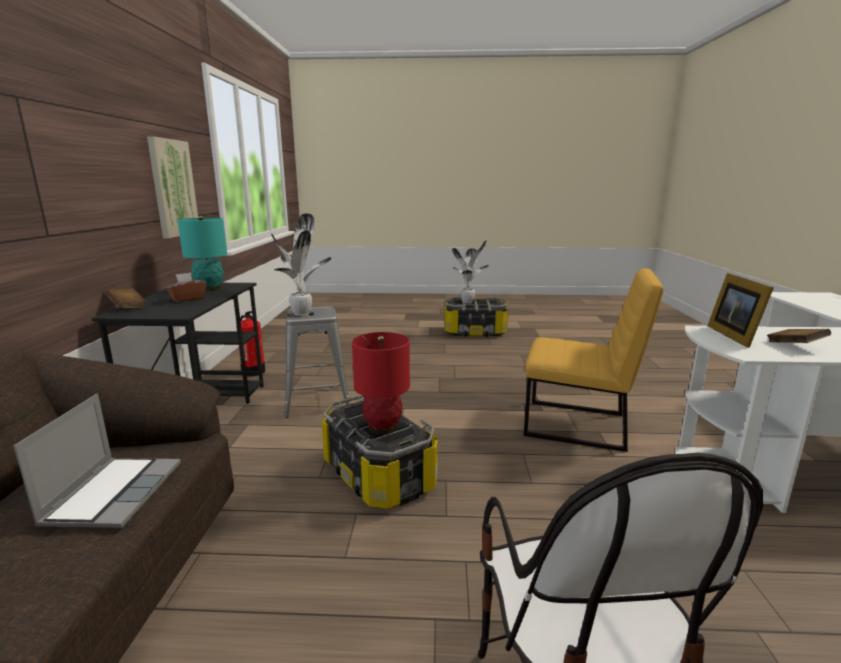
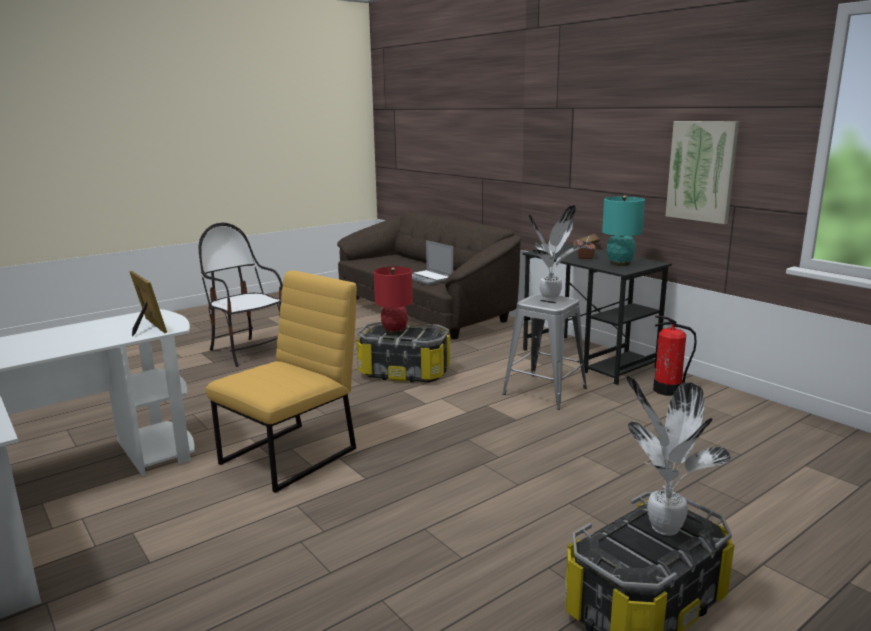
camera: 140 degrees right, 0 degrees up
(578, 425) = (292, 454): yellow chair -> yellow chair turned 150 degrees clockwise
(795, 346) = (105, 327): brown book -> none

